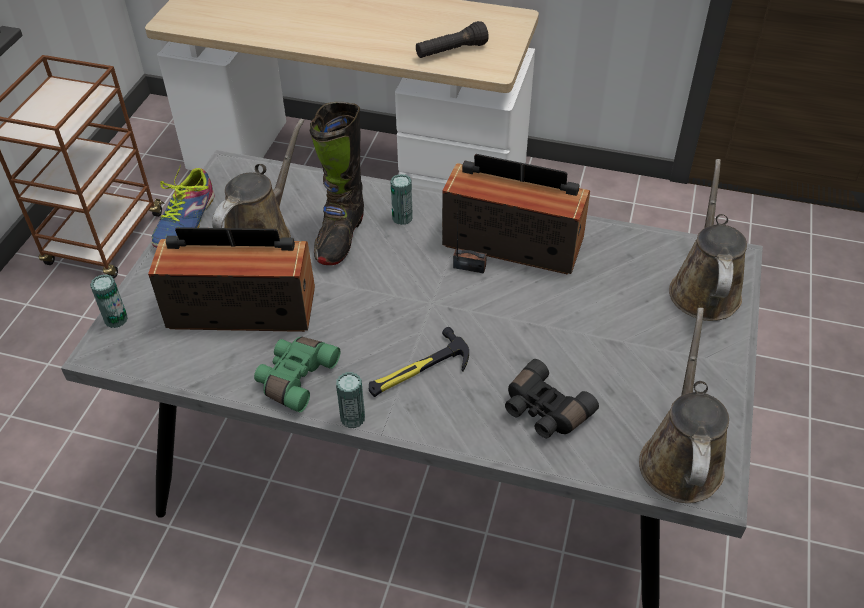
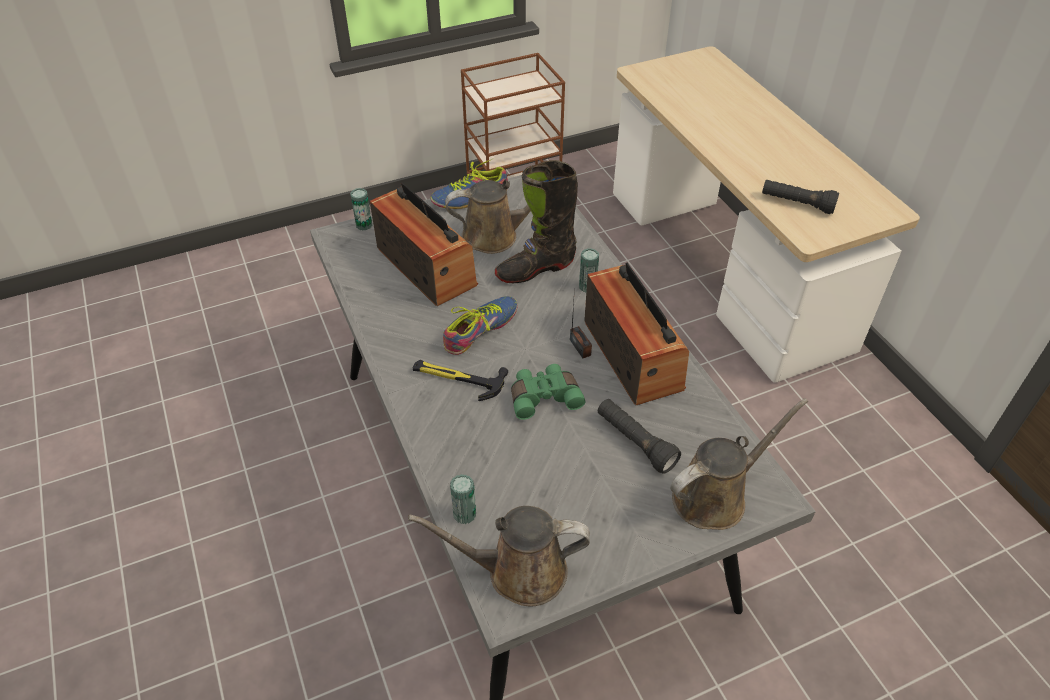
camera: 50 degrees right, 0 degrees up
(295, 378) = (394, 326): green binoculars -> green binoculars (544, 397)
(352, 418) = (388, 372): can -> can (464, 514)
(373, 318) = (480, 329): none -> shoe
(544, 411) = (486, 465): black binoculars -> none
(609, 299) = (635, 442): none -> black flashlight
(680, 458) = (518, 571): brown watering can -> brown watering can turned 150 degrees counterclockwise

